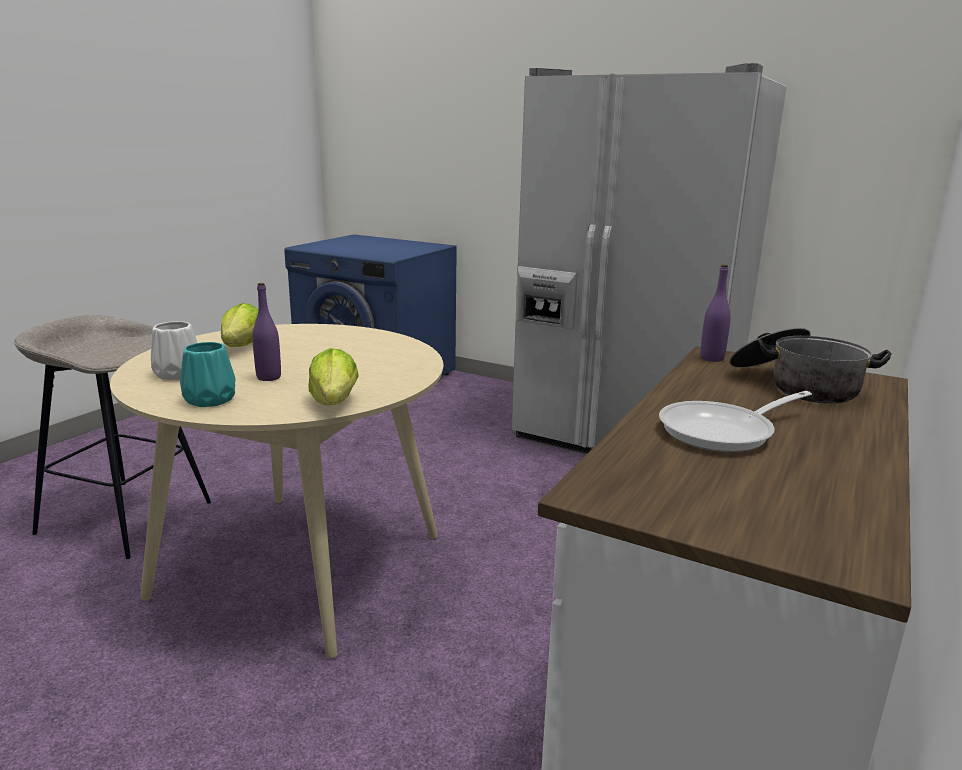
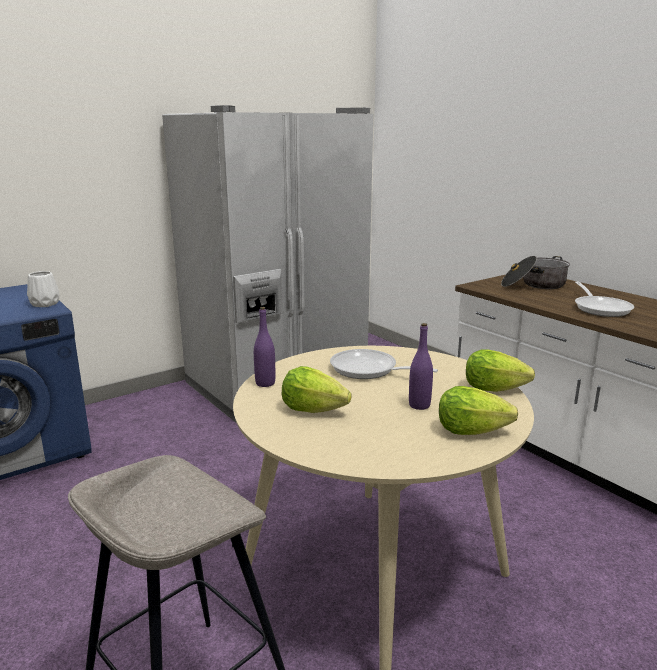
camera: 65 degrees left, 0 degrees up
(178, 374) = (389, 443): white vase -> white vase (45, 304)
(211, 399) = (470, 431): turquoise vase -> lettuce
(353, 353) = (369, 370): none -> frying pan
(711, 358) = (483, 287): purple bottle -> purple bottle (265, 383)

